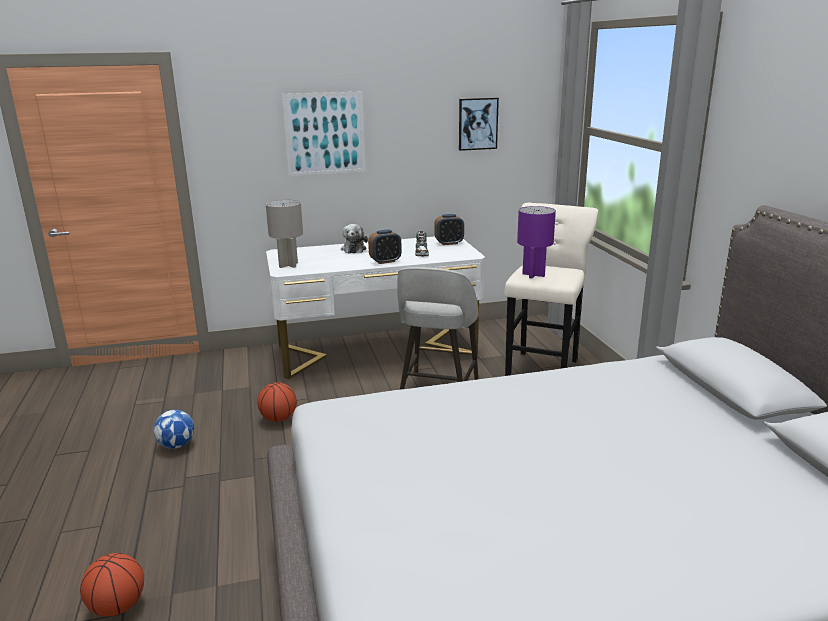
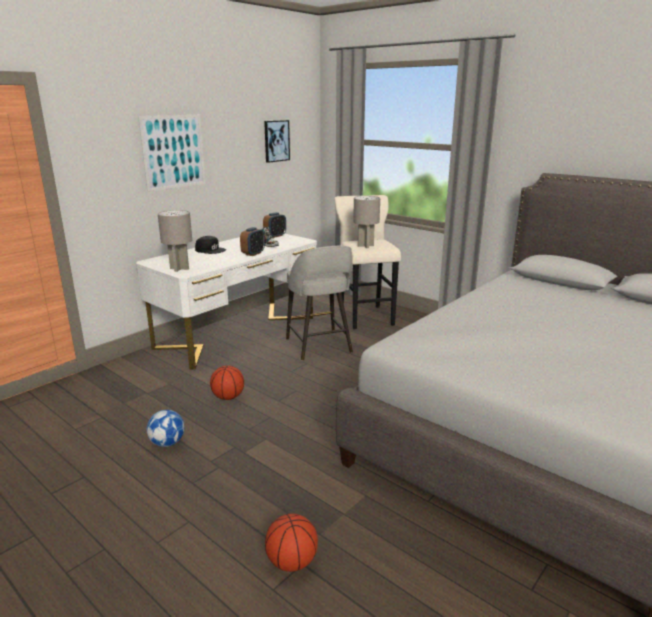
camera: 35 degrees left, 0 degrees up
(354, 249) = (210, 250): plush toy -> black cap
(533, 275) = (365, 246): purple table lamp -> grey table lamp

